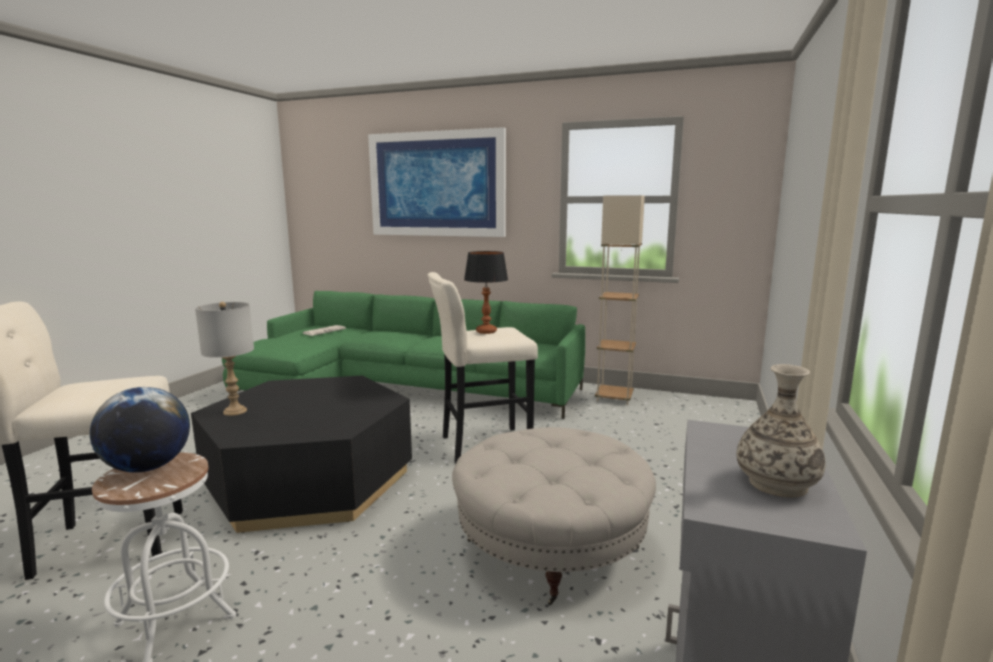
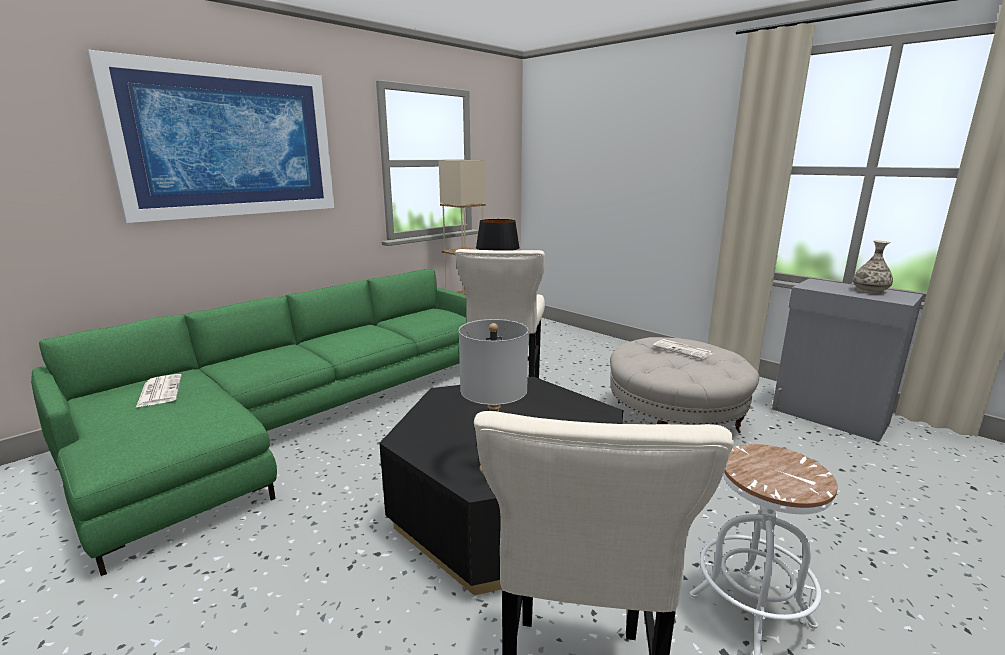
camera: 65 degrees left, 5 degrees up
(148, 467) = (763, 473): globe -> none
(571, 456) = (683, 350): none -> newspaper

